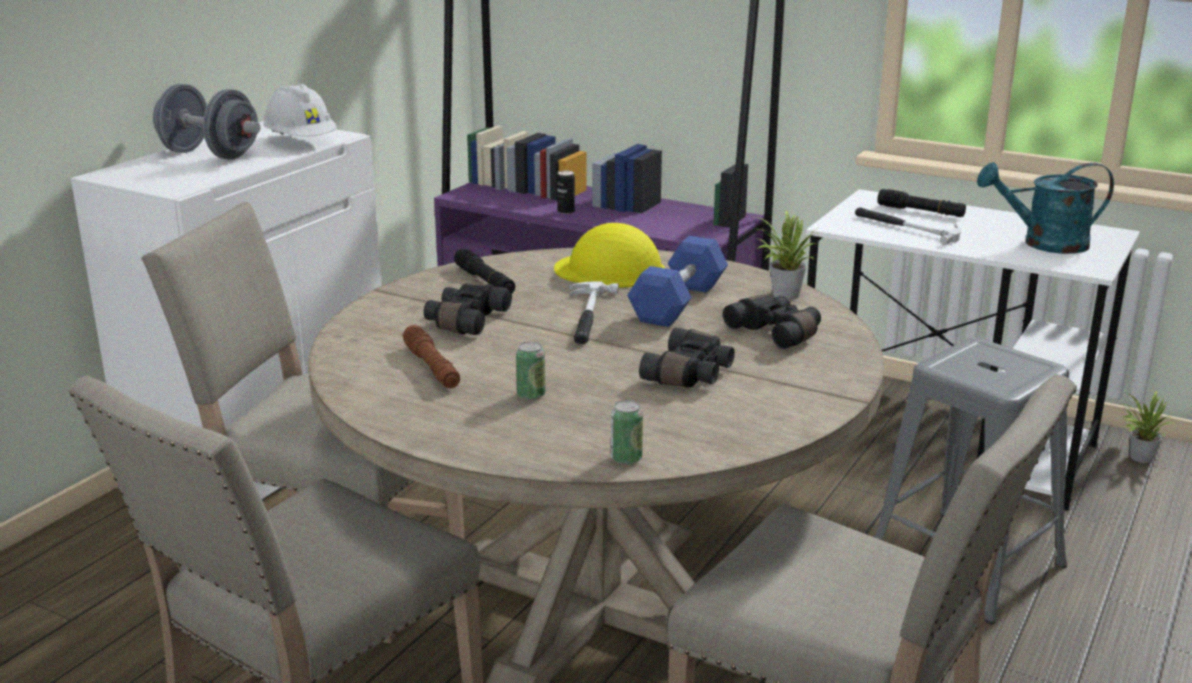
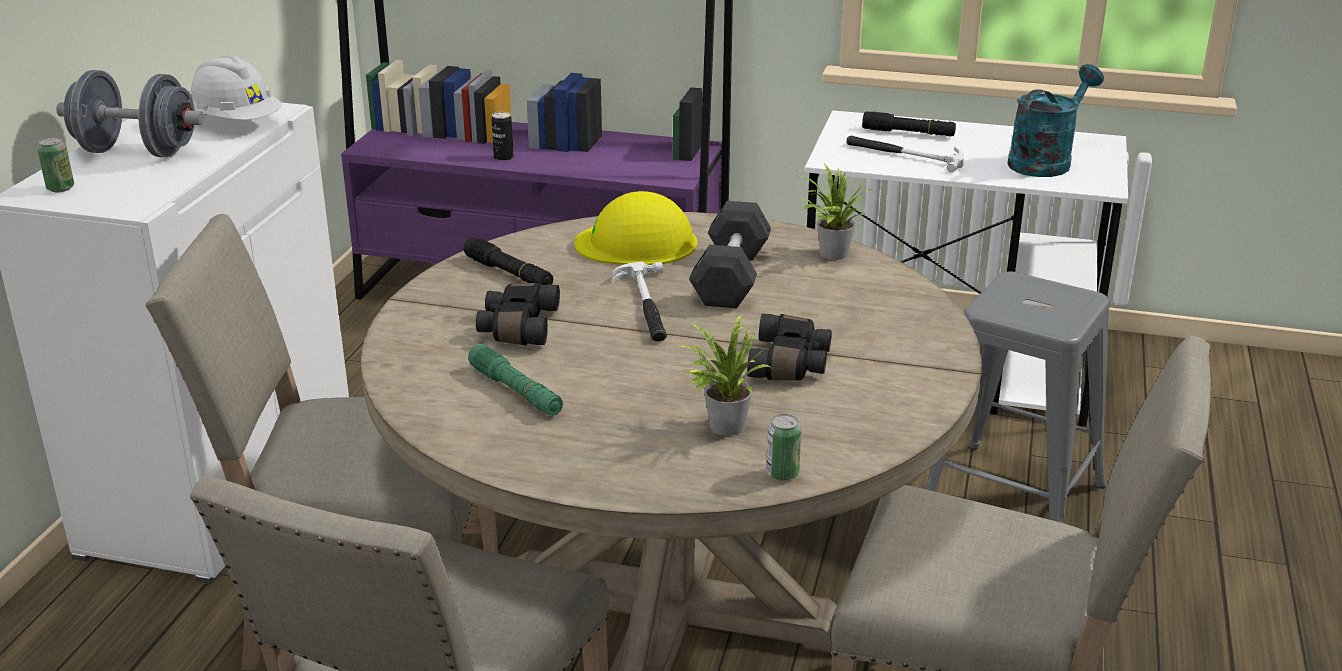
camera: 15 degrees left, 5 degrees up
(432, 367) = (516, 391): brown flashlight -> green flashlight
(531, 395) = (642, 411): can -> can (60, 188)
(678, 303) = (731, 277): blue dumbbell -> black dumbbell
(777, 332) = (850, 301): black binoculars -> none
(1044, 244) = (1045, 161): turquoise watering can -> turquoise watering can turned 150 degrees clockwise
(1138, 457) = (1129, 359): potted plant -> potted plant (722, 426)

